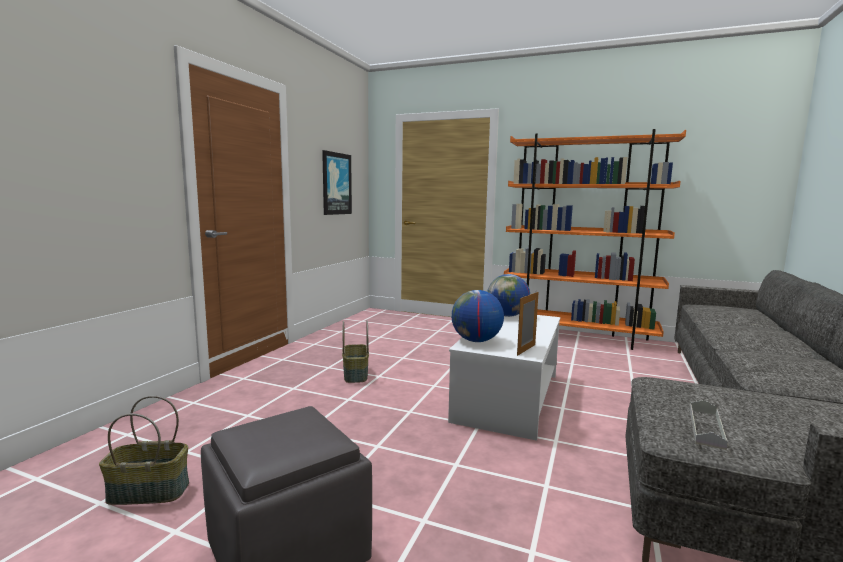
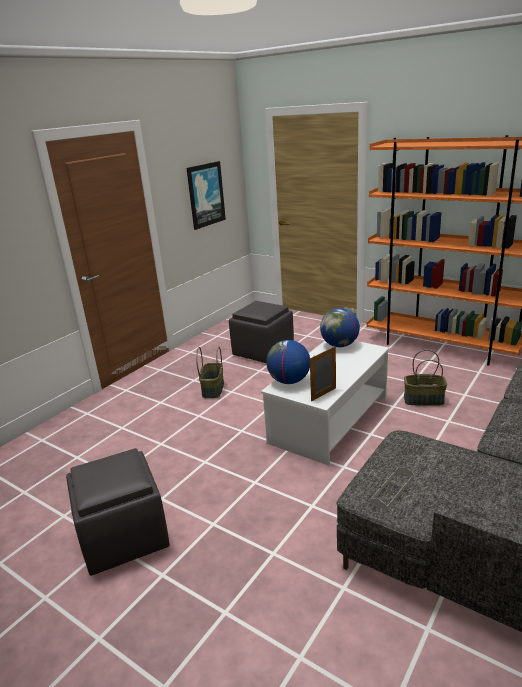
camera: 15 degrees right, 15 degrees up
(147, 493) = (50, 487): basket -> basket (423, 400)
(399, 343) = (264, 351): none -> grey ottoman

